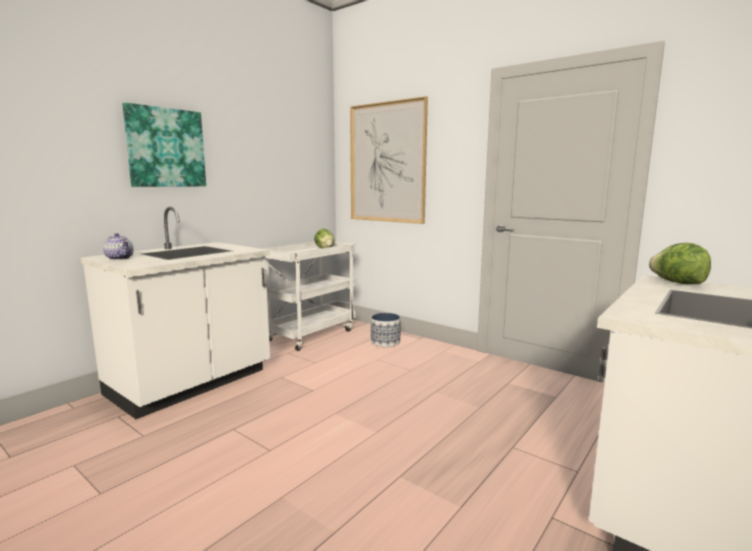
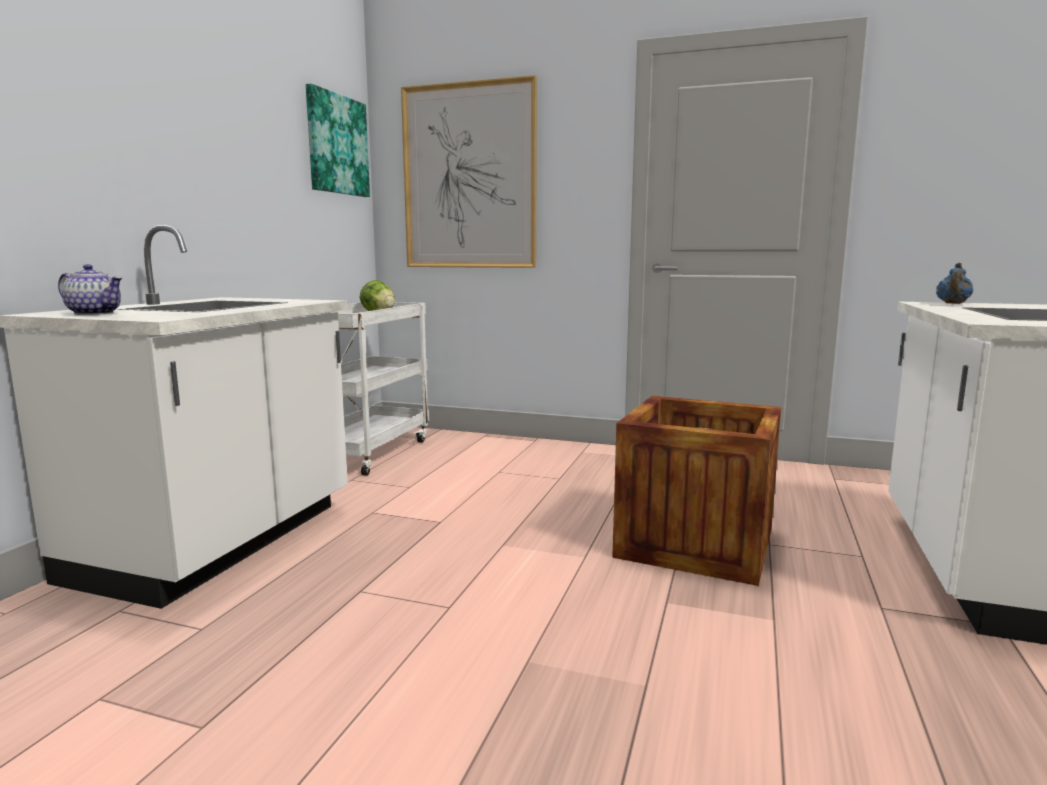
camera: 20 degrees left, 0 degrees up
(166, 148) = (135, 119): picture -> picture (336, 145)
(385, 342) = (490, 450): planter -> none
(459, 435) = (695, 543): none -> crate
(677, 283) = (952, 304): lettuce -> blue teapot

